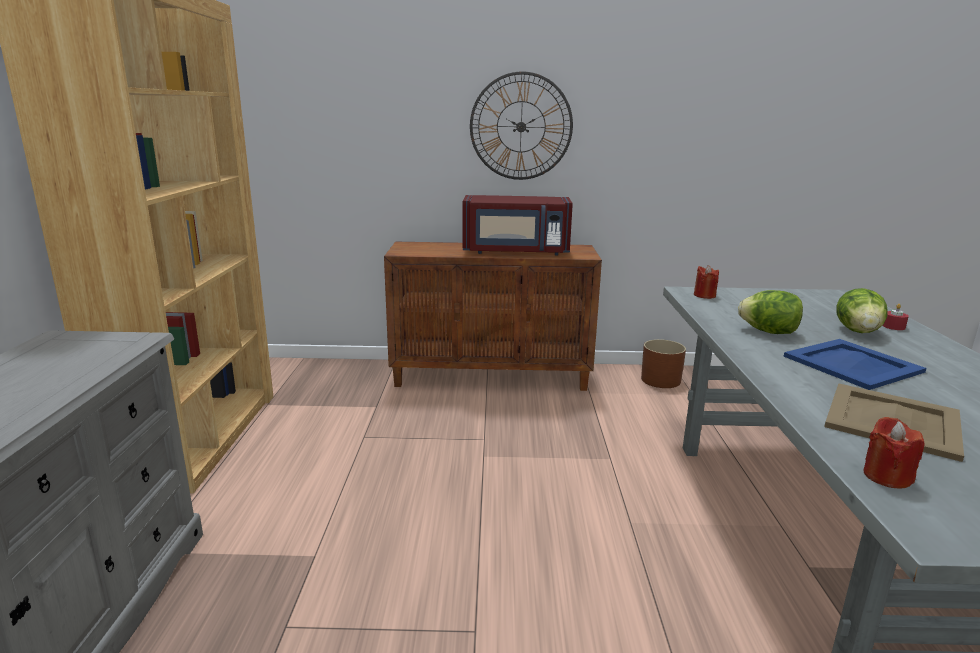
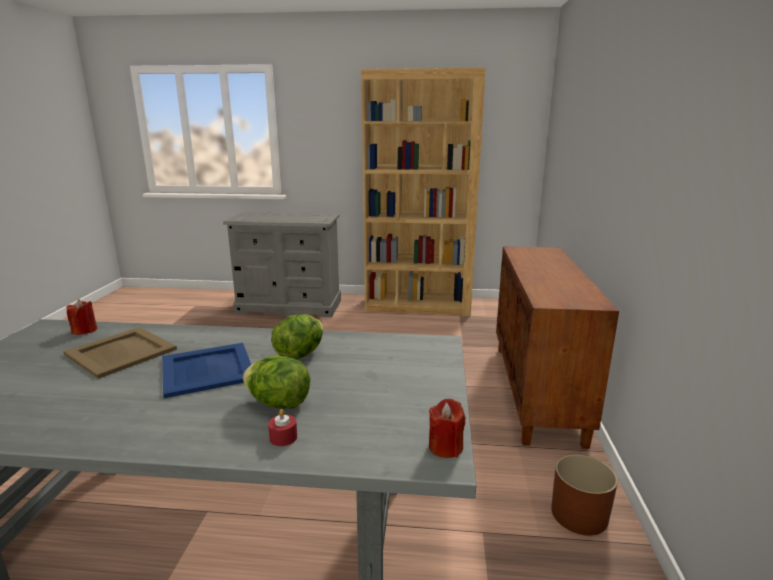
camera: 95 degrees right, 0 degrees up
(516, 252) = (545, 278): red microwave -> none
(521, 127) = (618, 156): wall clock -> none
(704, 295) = (423, 349): red candle -> red candle (445, 447)

